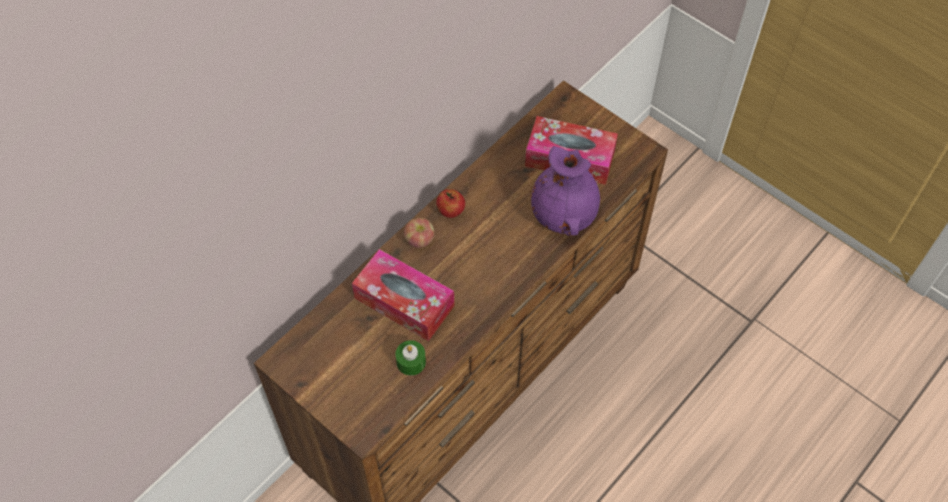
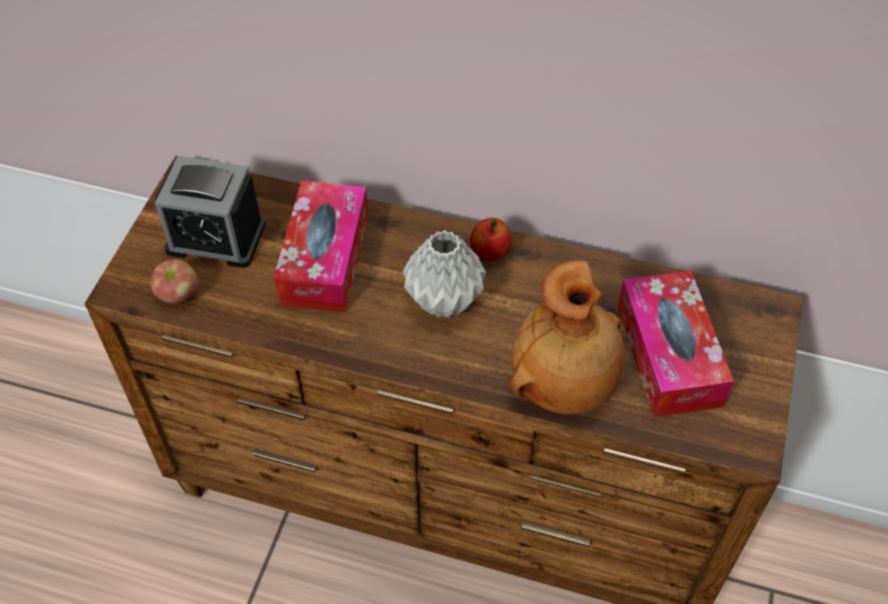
camera: 65 degrees right, 5 degrees down
(349, 360) = (216, 237): none -> alarm clock
(411, 362) = (240, 299): green candle -> none
(419, 240) = (426, 238): apple -> apple (178, 294)
(474, 251) = (442, 301): none -> grey vase
(564, 215) = (564, 384): purple vase -> brown vase

